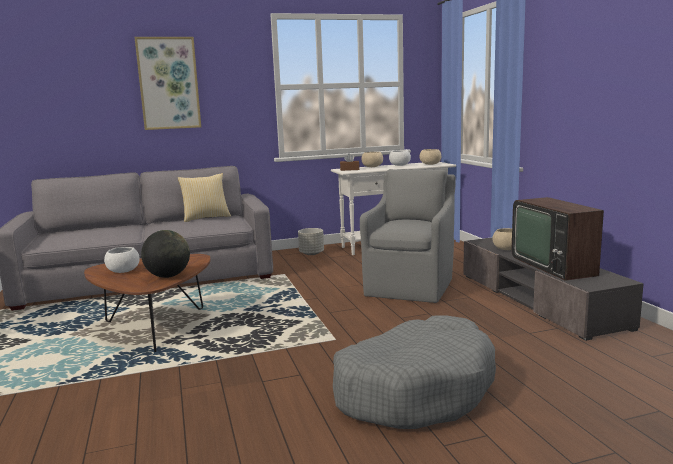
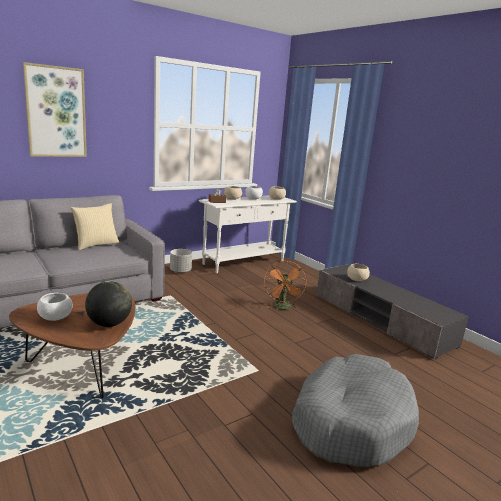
camera: 20 degrees left, 5 degrees up
(410, 286) = (283, 308): grey armchair -> orange fan
(556, 265) = (402, 297): television -> none

